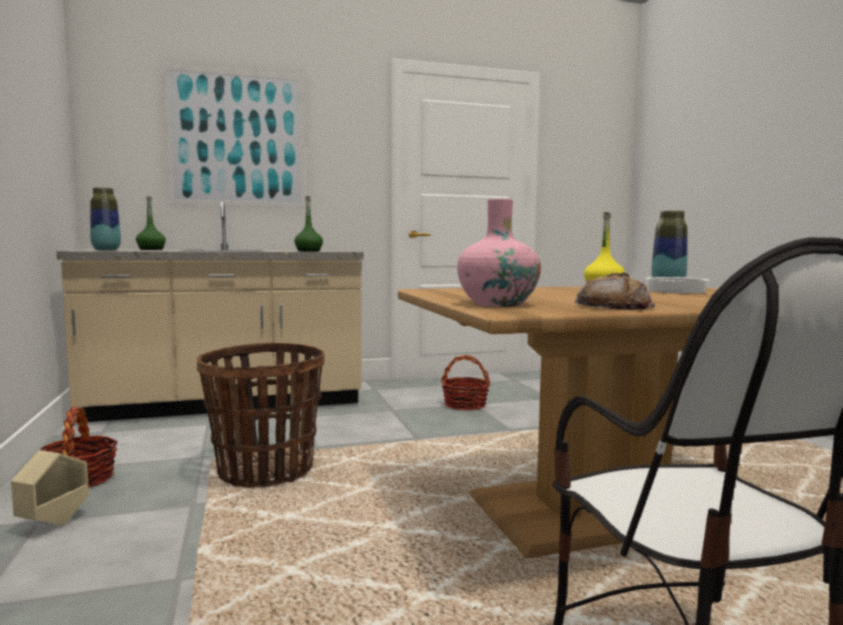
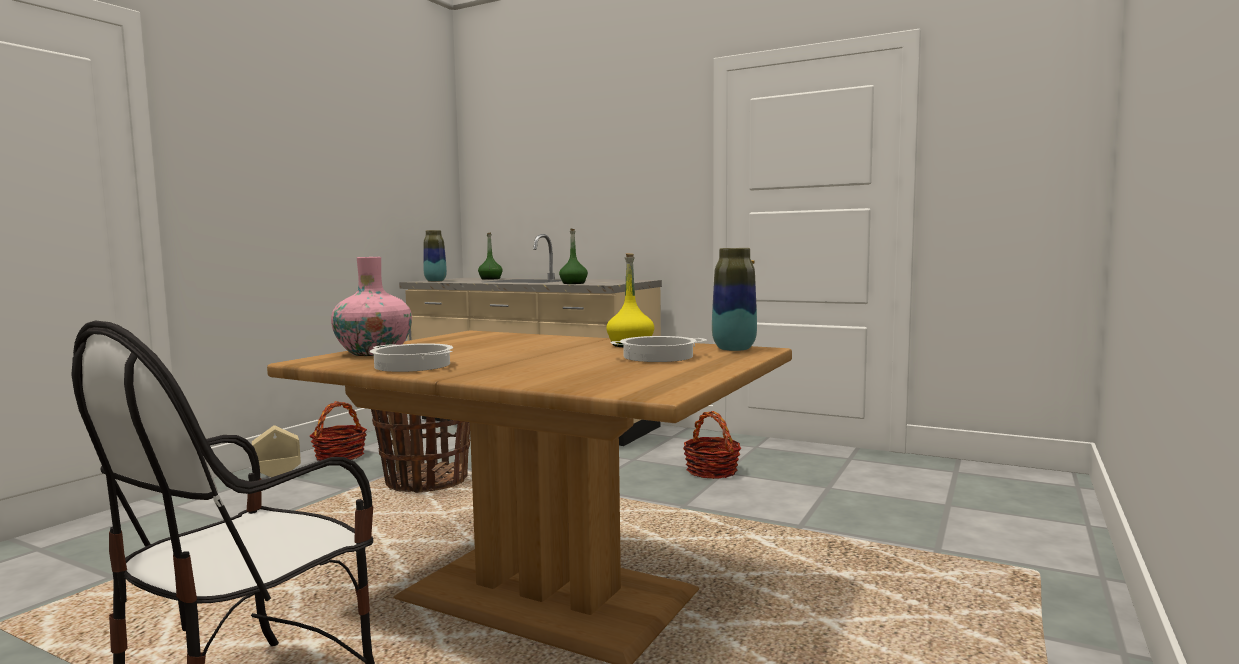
camera: 45 degrees right, 0 degrees up
(237, 139) = (569, 171): picture -> none
(613, 306) = (413, 365): bread -> cooking pot

